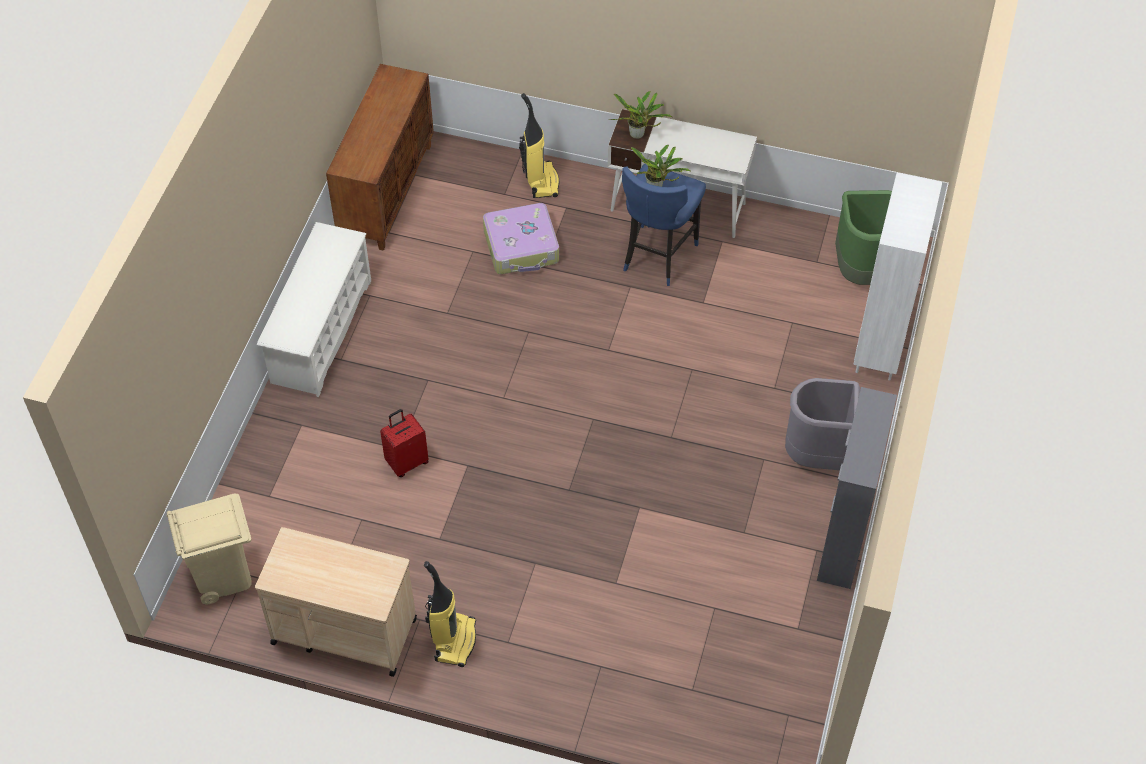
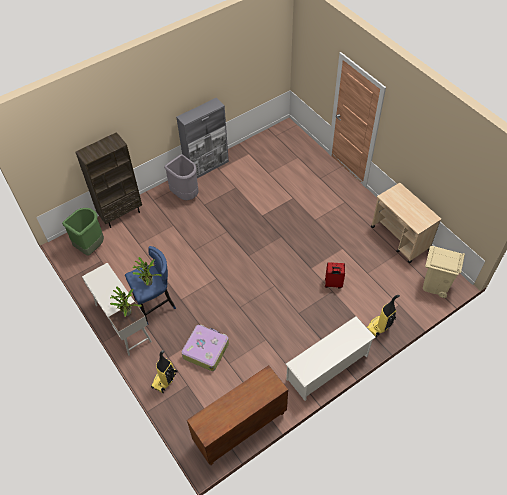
camera: 140 degrees left, 0 degrees up
(454, 640) = (362, 213): vacuum cleaner -> vacuum cleaner (379, 326)
(880, 349) = (121, 214): white bookcase -> brown bookcase

